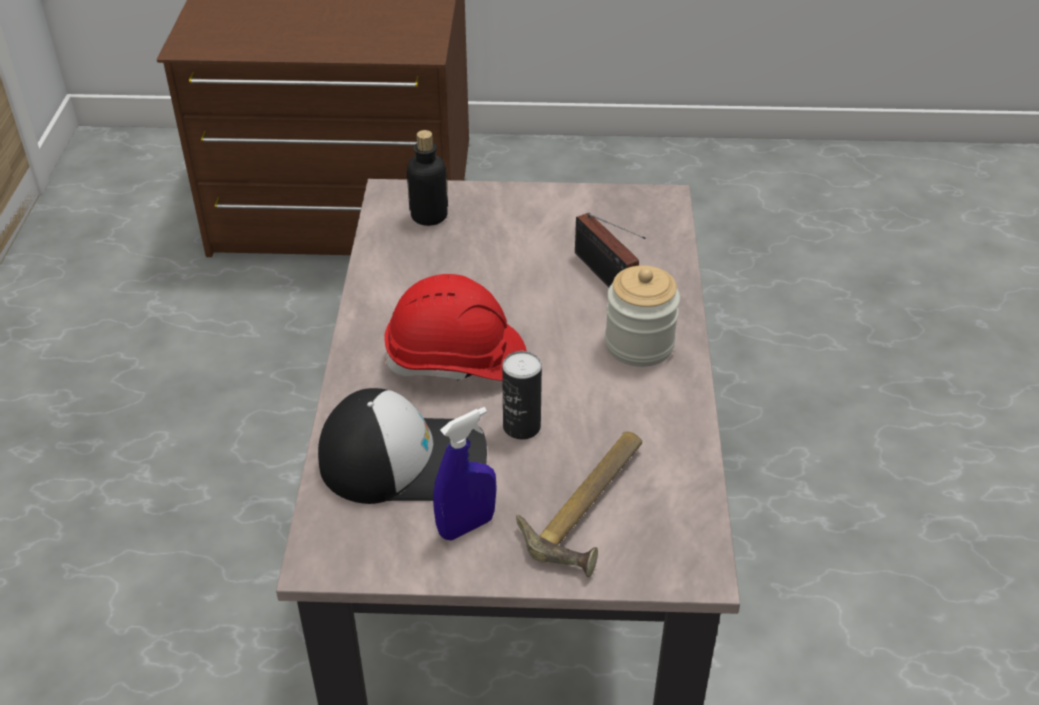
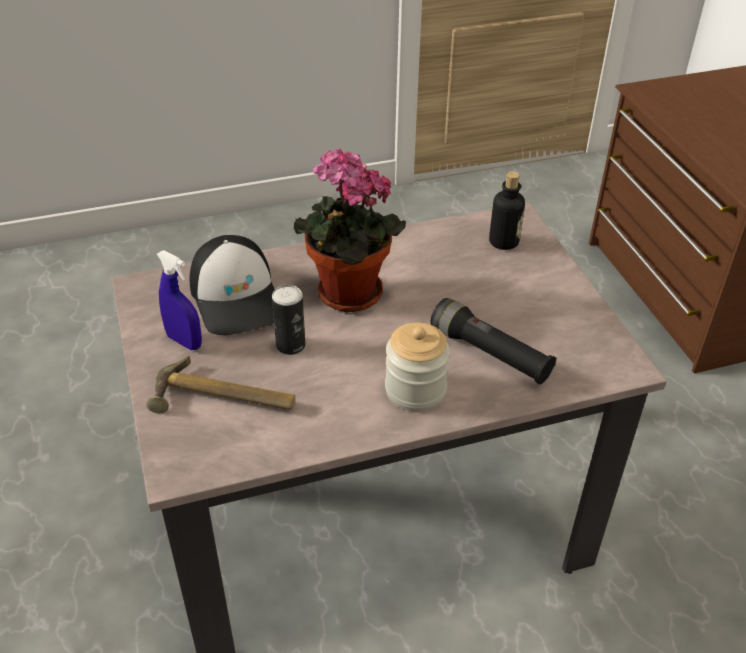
camera: 70 degrees right, 0 degrees up
(457, 360) = (346, 296): red hard hat -> potted plant
(606, 278) = (490, 353): radio -> black flashlight

